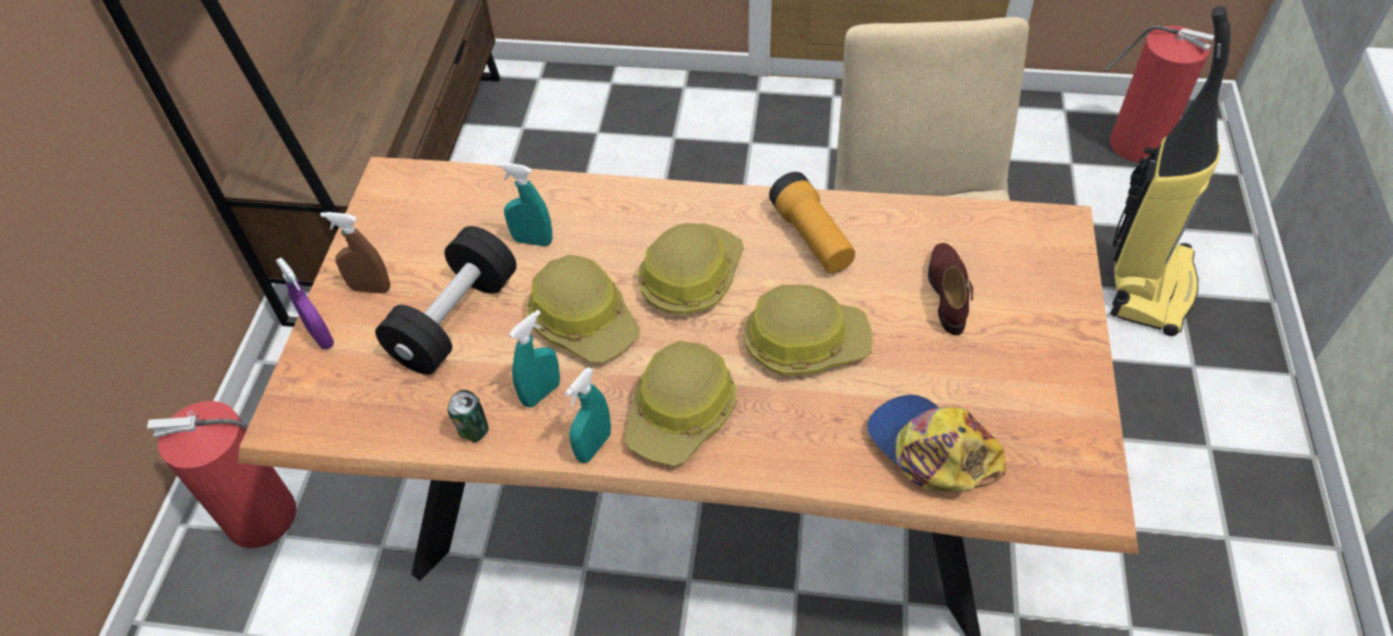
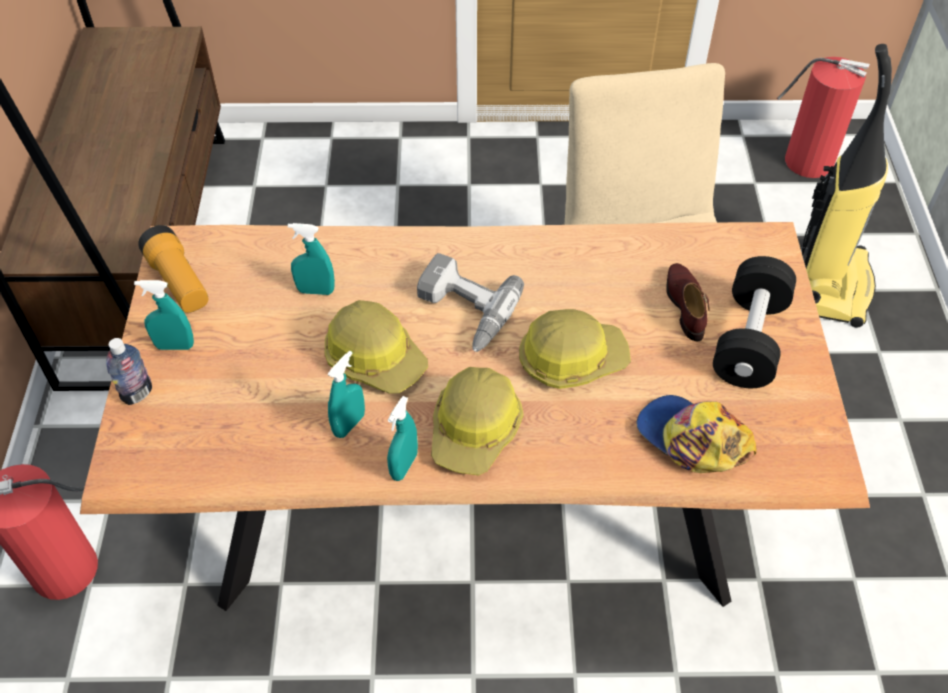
camera: 10 degrees left, 0 degrees up
(321, 337) = (137, 394): purple spray bottle -> bottle
(370, 288) = (175, 346): brown spray bottle -> turquoise spray bottle
(455, 320) = (259, 367): black dumbbell -> black dumbbell (749, 340)
(473, 432) = (295, 464): can -> none
(690, 277) = (463, 311): hard hat -> power drill
(811, 237) = (562, 267): flashlight -> flashlight (179, 282)

